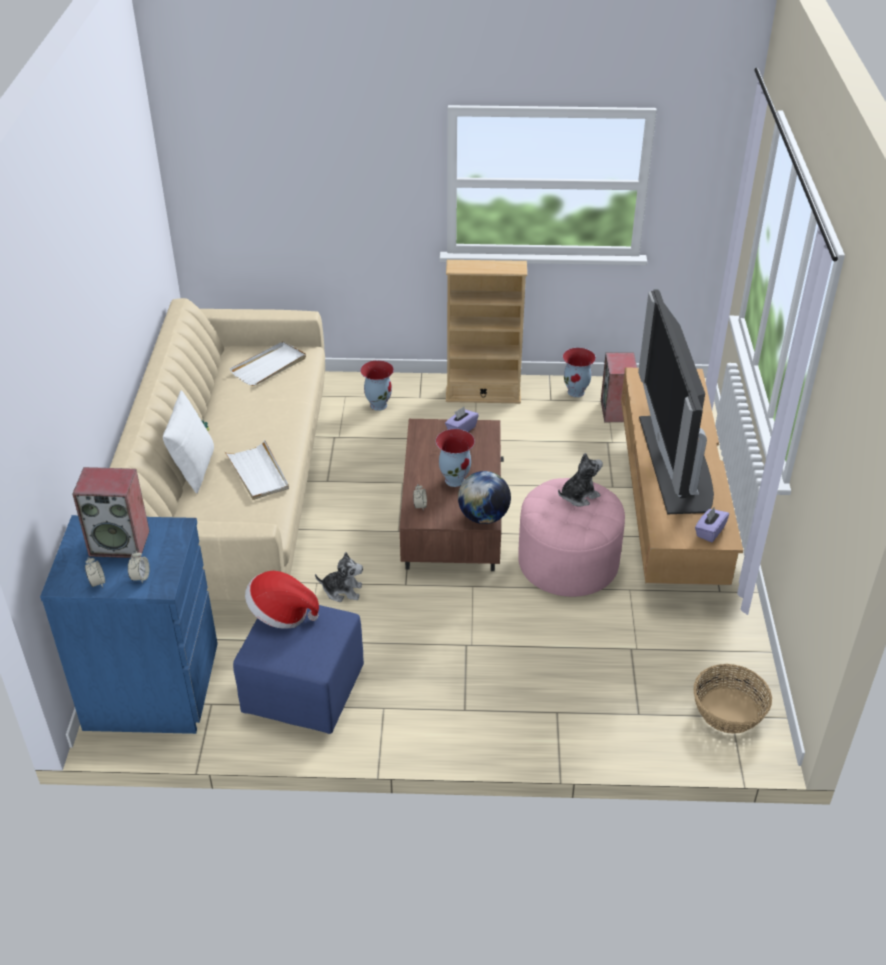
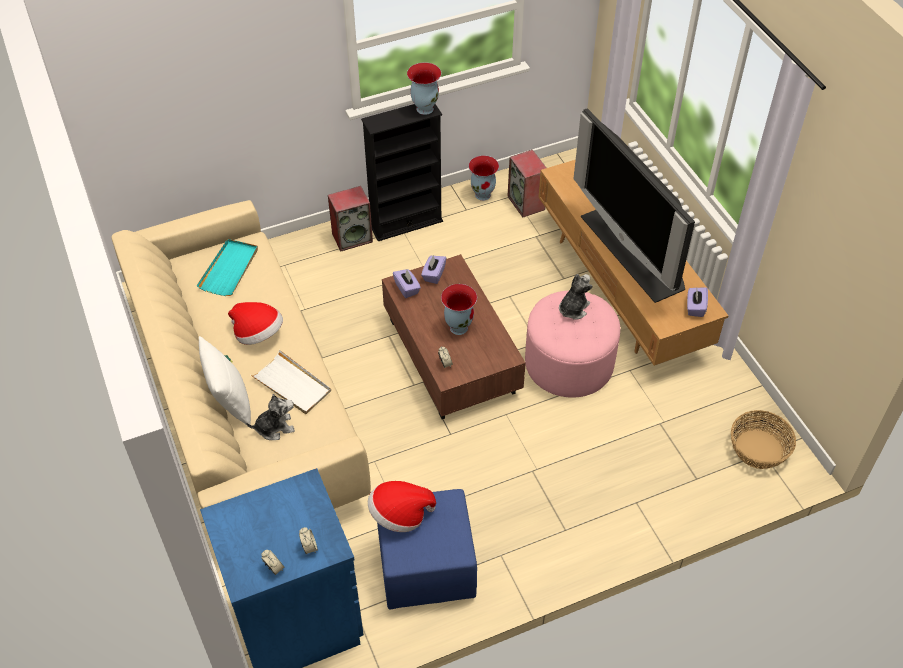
camera: 25 degrees left, 10 degrees up
(120, 543) = (266, 520): speaker -> speaker (352, 237)
(257, 424) = (258, 334): none -> hat
(269, 366) = (229, 269): white tray -> turquoise tray
(342, 590) = (401, 460): plush toy -> plush toy (274, 427)
(378, 405) = (320, 264): vase -> vase (424, 108)
(427, 433) = (407, 288): none -> purple tissue box
(483, 395) = (406, 223): beige bookcase -> black bookcase
(483, 517) = (504, 355): globe -> none

